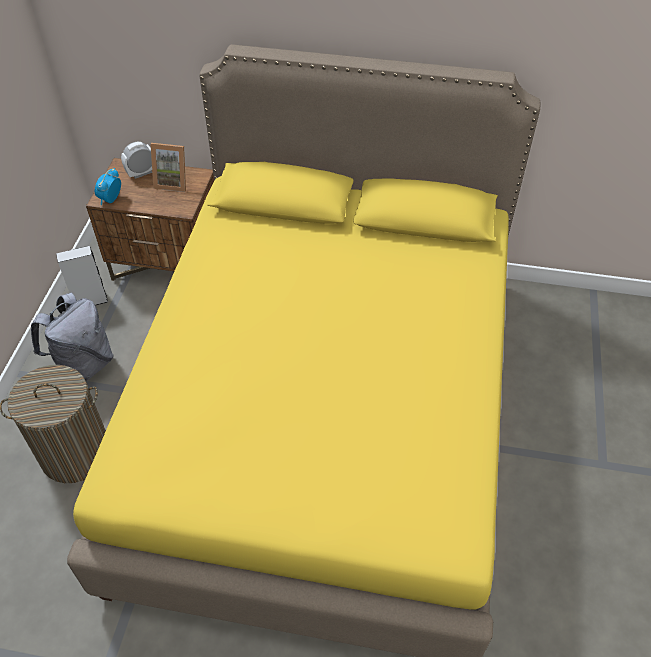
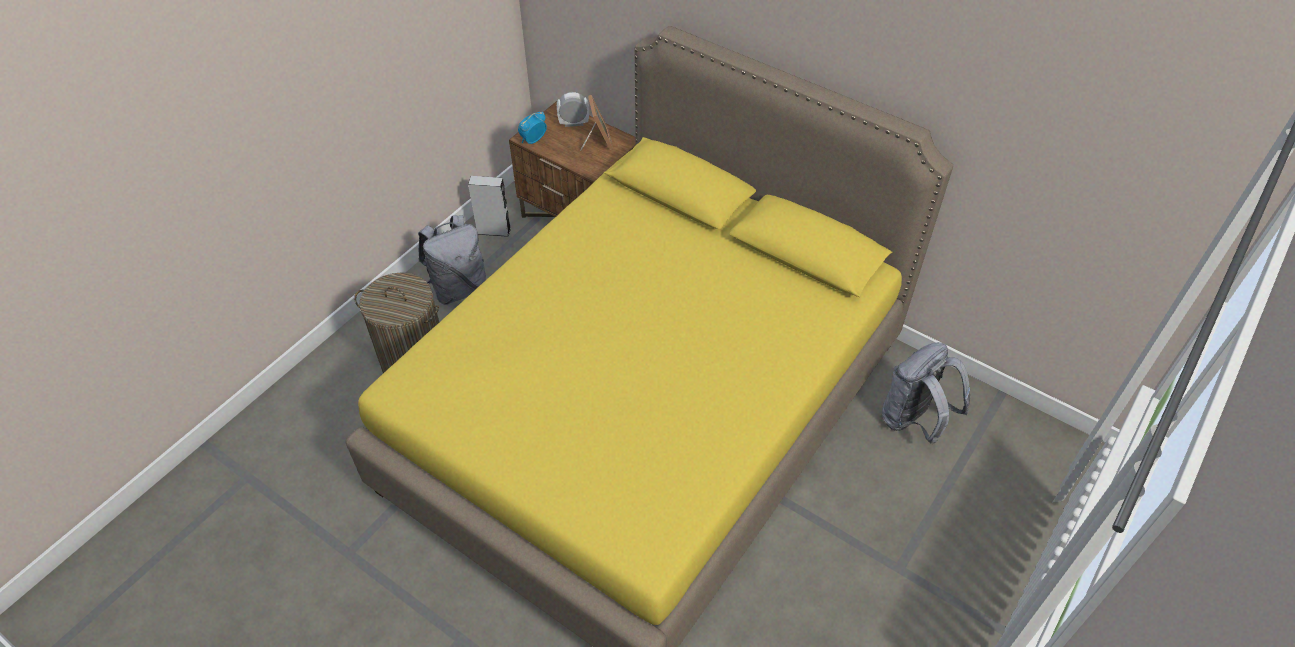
camera: 25 degrees right, 0 degrees up
(173, 182) = (597, 140): picture frame -> picture frame turned 135 degrees counterclockwise
(543, 337) = (914, 421): none -> grey backpack

